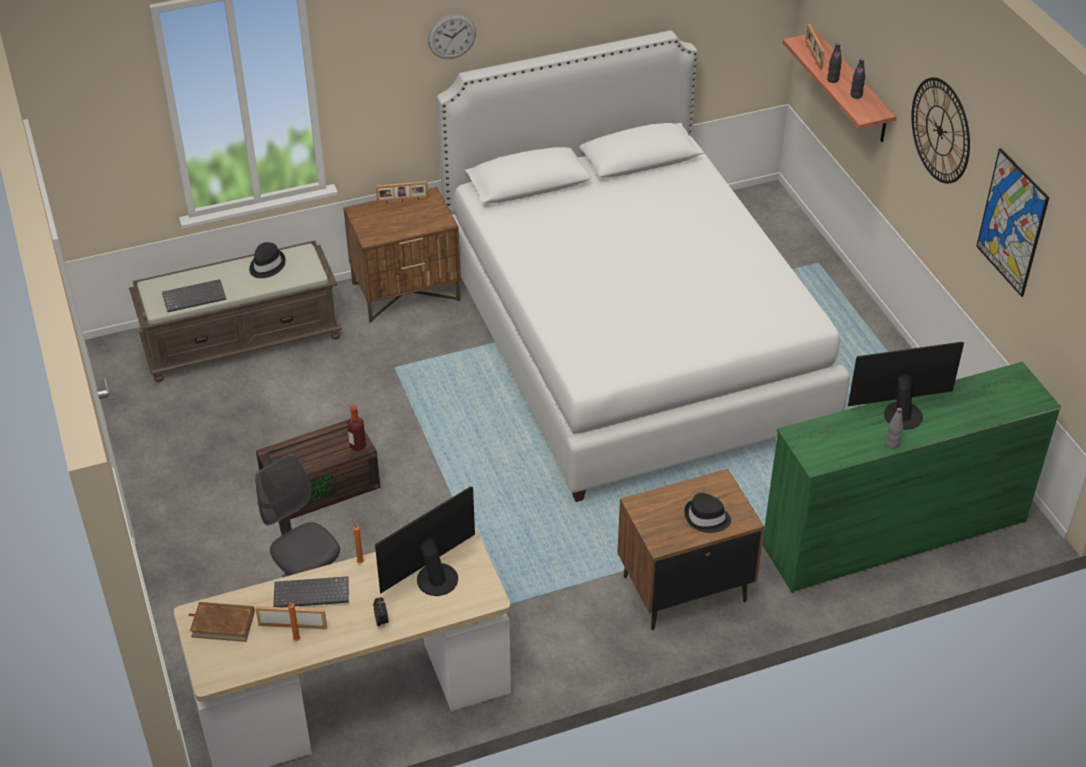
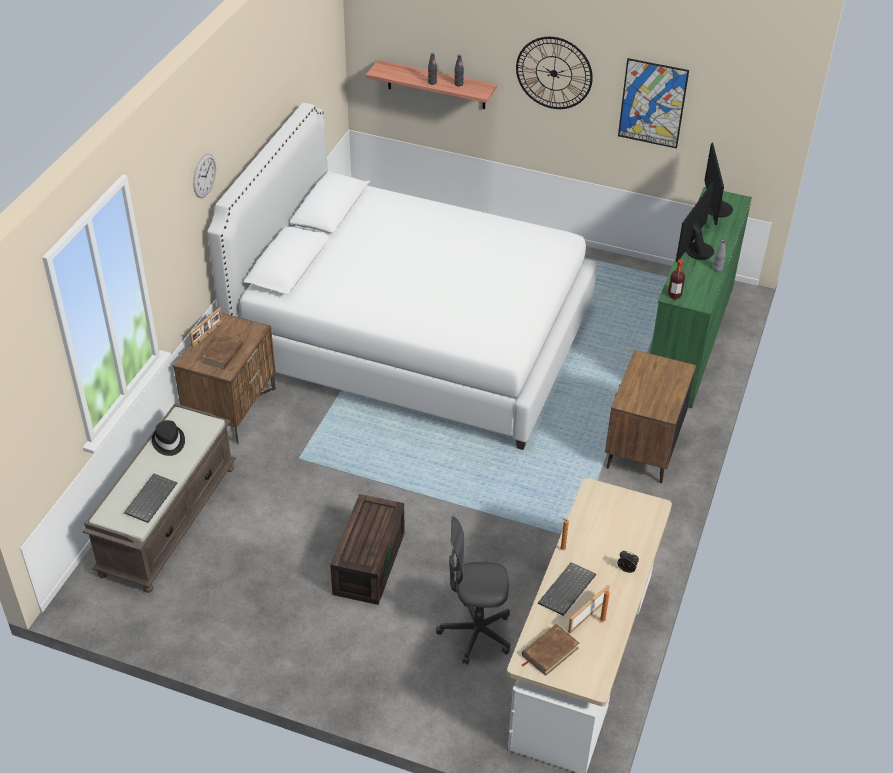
camera: 50 degrees left, 0 degrees up
(357, 446) = (388, 509): bottle -> bottle (674, 295)
(389, 223) = (223, 354): none -> brown book
(434, 577) = (612, 522): monitor -> monitor (715, 209)
(706, 518) = (666, 383): black hat -> none
(812, 55) = (398, 74): picture frame -> none

